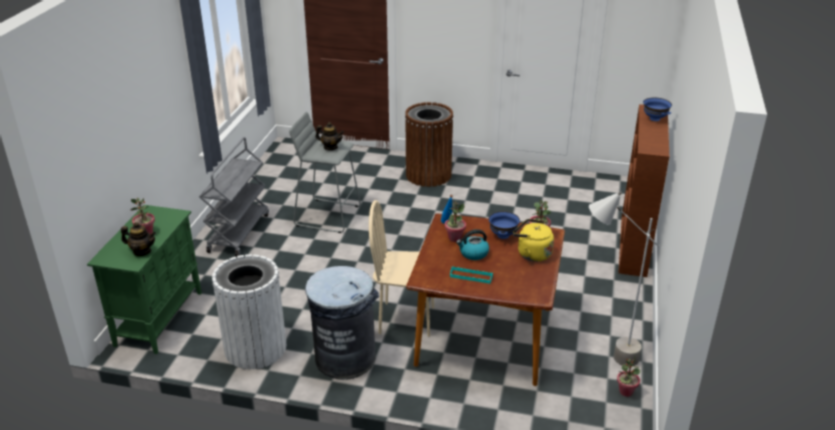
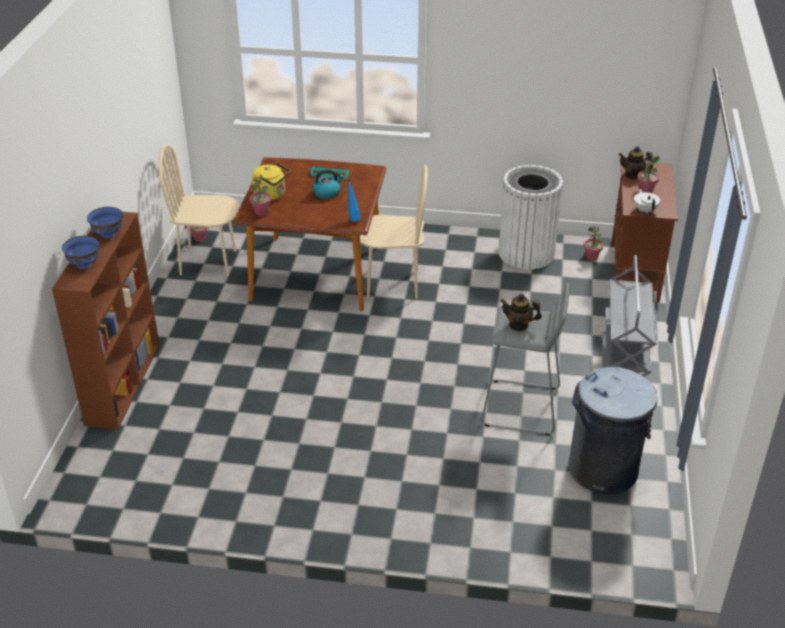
camera: 175 degrees right, 5 degrees up
(159, 318) = (634, 273): green cabinet -> brown cabinet
(166, 213) = (645, 210): none -> white teapot
(345, 358) = (442, 250): grey trash can -> grey trash can (603, 470)
(428, 175) = (393, 497): brown trash can -> none
(454, 238) = (345, 205): potted plant -> potted plant (591, 257)
(503, 235) = (296, 210): blue bowl -> blue bowl (108, 234)
(604, 357) = (208, 262): grey floor lamp -> beige chair

